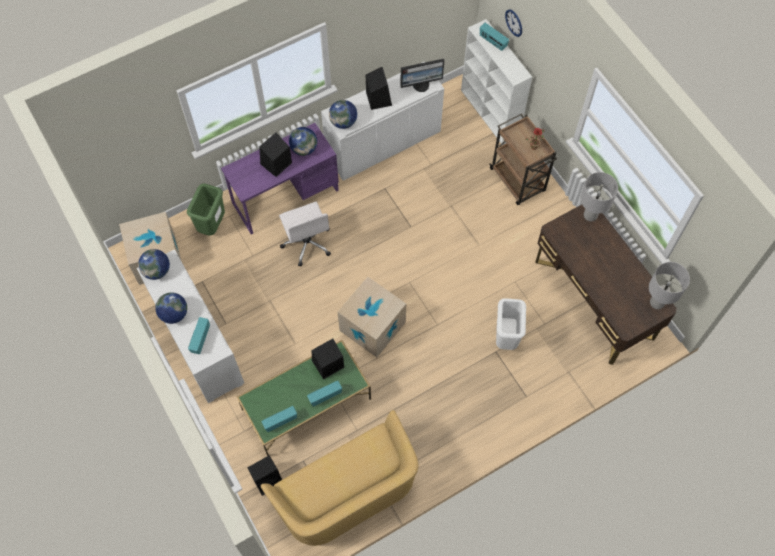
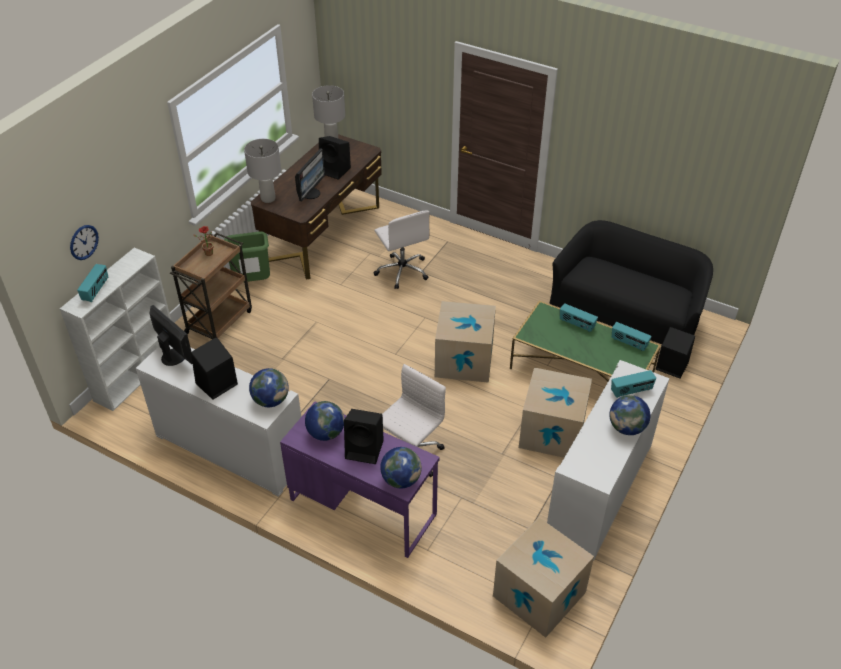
camera: 120 degrees left, 20 degrees down
(157, 271) = (594, 472): globe -> globe (401, 479)
(212, 225) = (452, 561): green trash can -> green trash can (252, 283)
(265, 344) = (552, 432): none -> cardboard box
(327, 364) = (546, 336): black speaker -> black speaker (335, 170)
(347, 491) = (628, 311): yellow sofa -> black sofa
(505, 337) = (402, 271): white trash can -> white office chair
(580, 250) = (311, 193): none -> monitor

